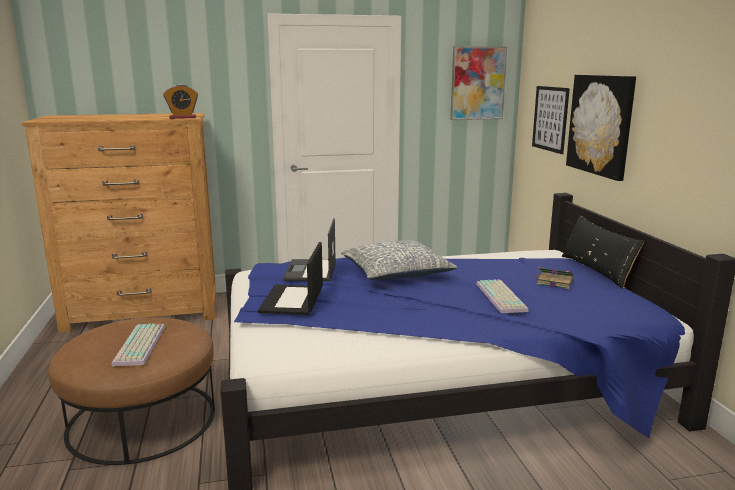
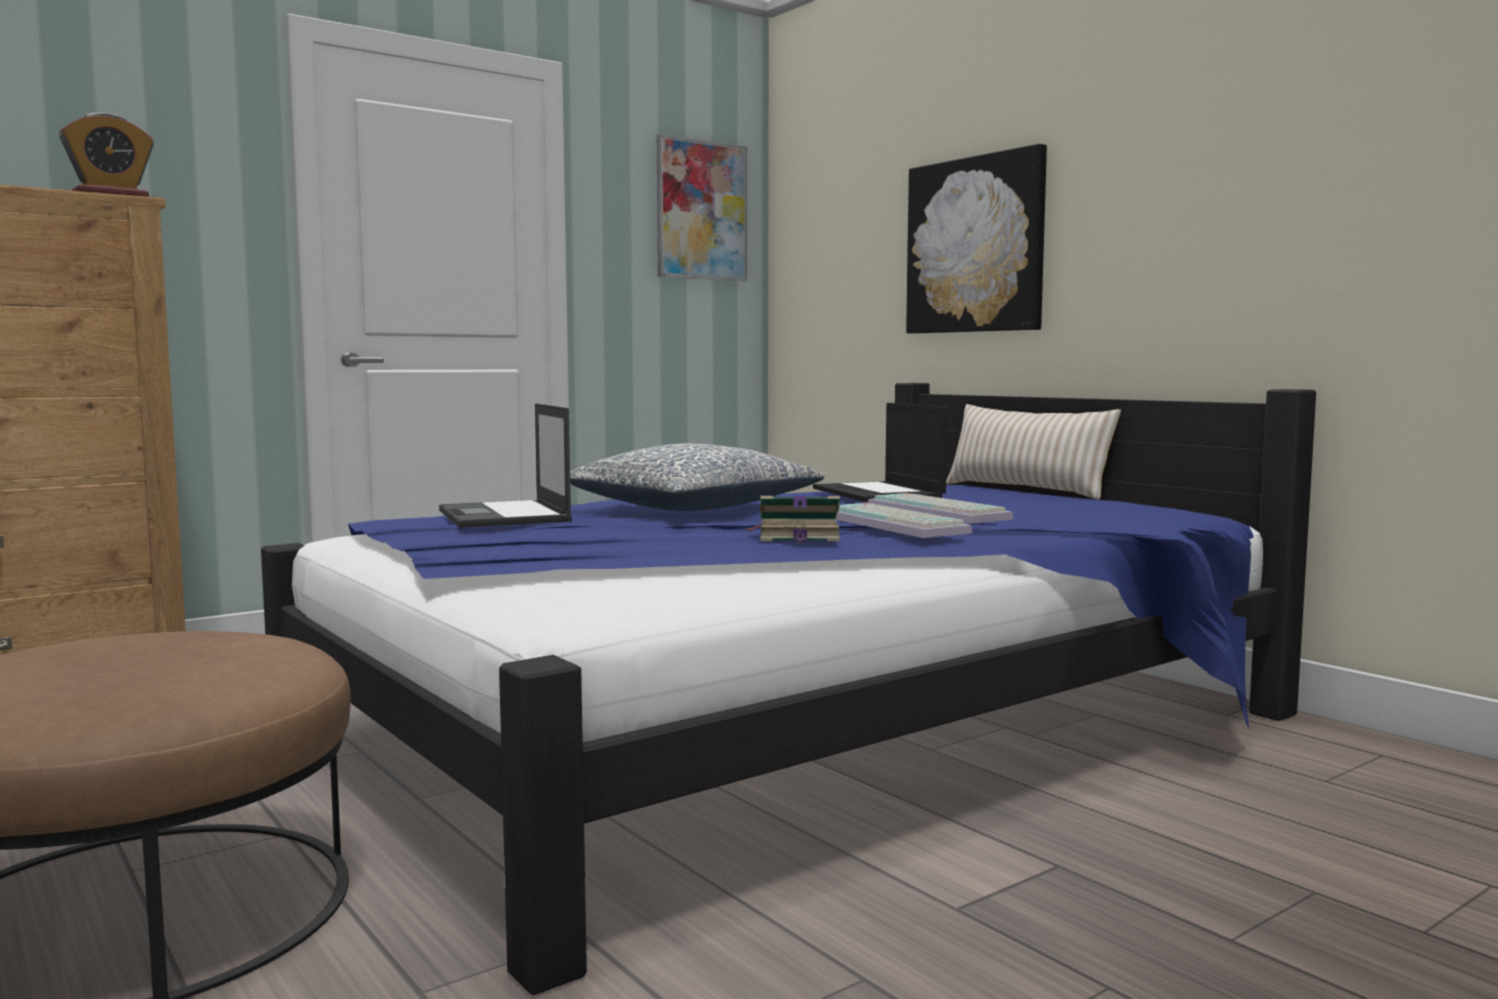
camera: 25 degrees left, 10 degrees down
(141, 345) = (160, 667): keyboard -> keyboard (897, 524)
(292, 300) = (529, 543): laptop -> laptop (879, 493)
(550, 118) = (853, 263): picture -> none
(553, 282) = (988, 499): book -> book (796, 536)
(596, 270) = (1026, 490): black pillow -> beige pillow

